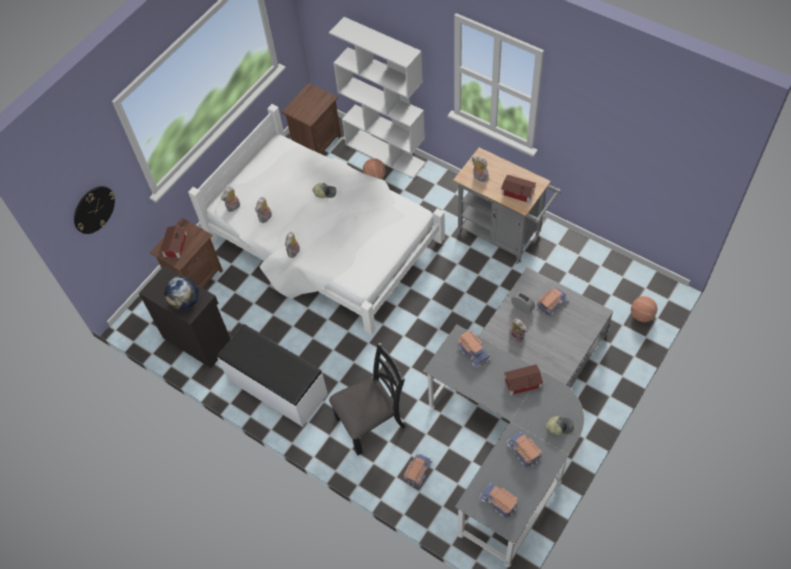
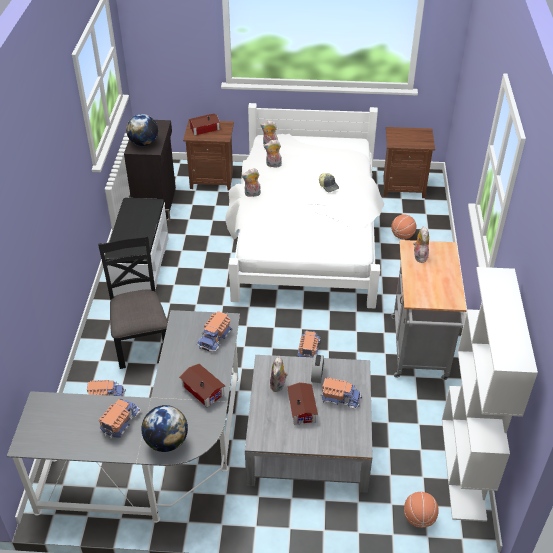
camera: 55 degrees right, 15 degrees down
(93, 209) = (163, 39): wall clock -> none
(371, 422) = (141, 341): black chair -> black chair turned 135 degrees counterclockwise
(386, 153) = (435, 232): white bookcase -> white bookcase (464, 468)
(498, 502) = (50, 423): toy truck -> toy truck (308, 348)
(517, 191) = (428, 289): toy house -> toy house (302, 407)
(559, 426) = (166, 441): cap -> globe

